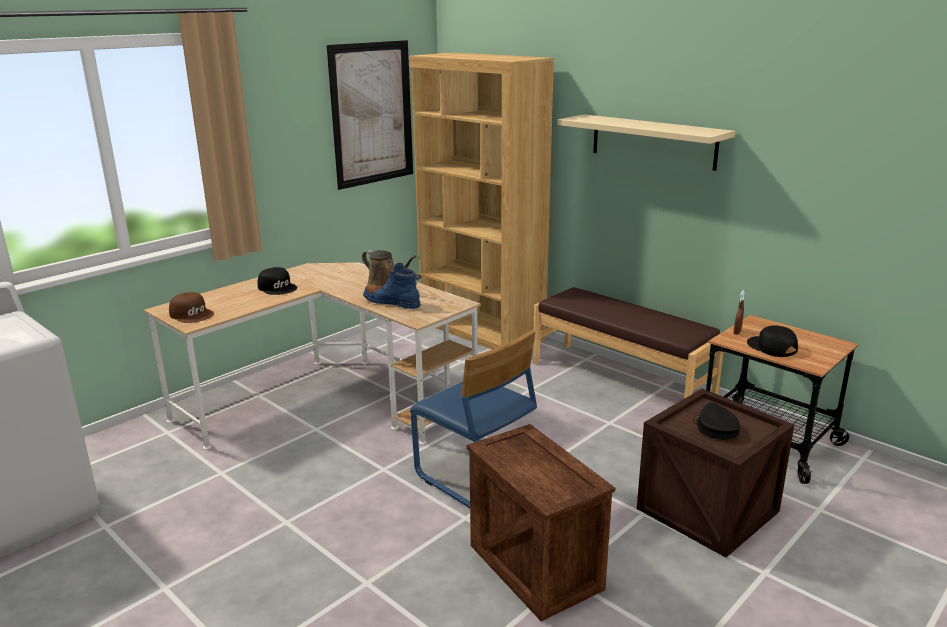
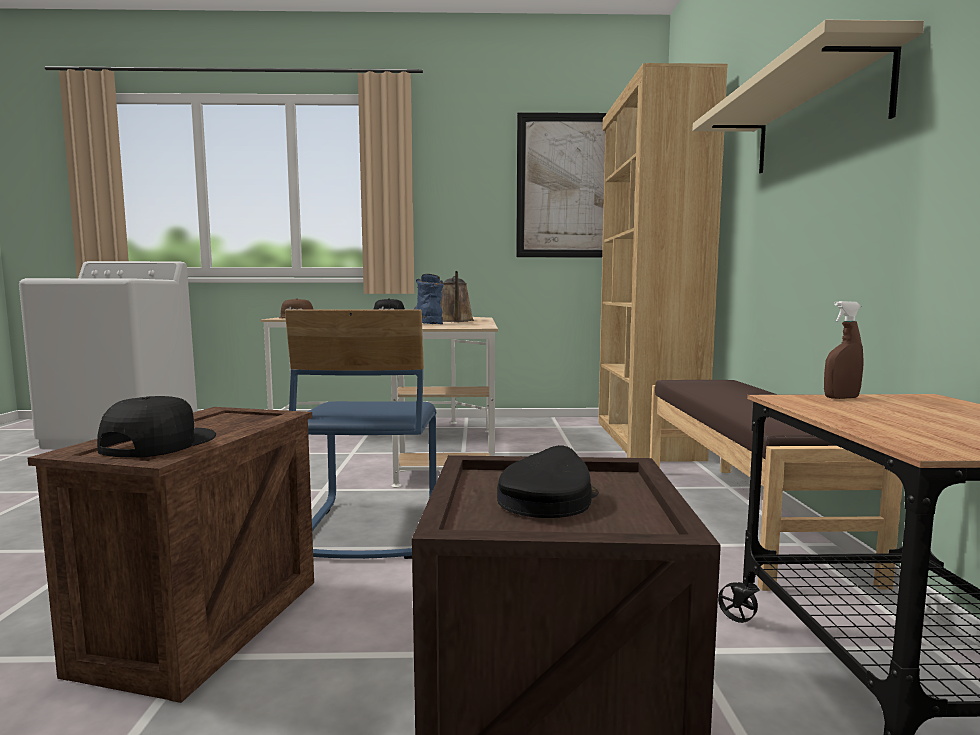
camera: 45 degrees right, 15 degrees down
(771, 347) = (875, 416): black cap -> black cap (158, 443)

